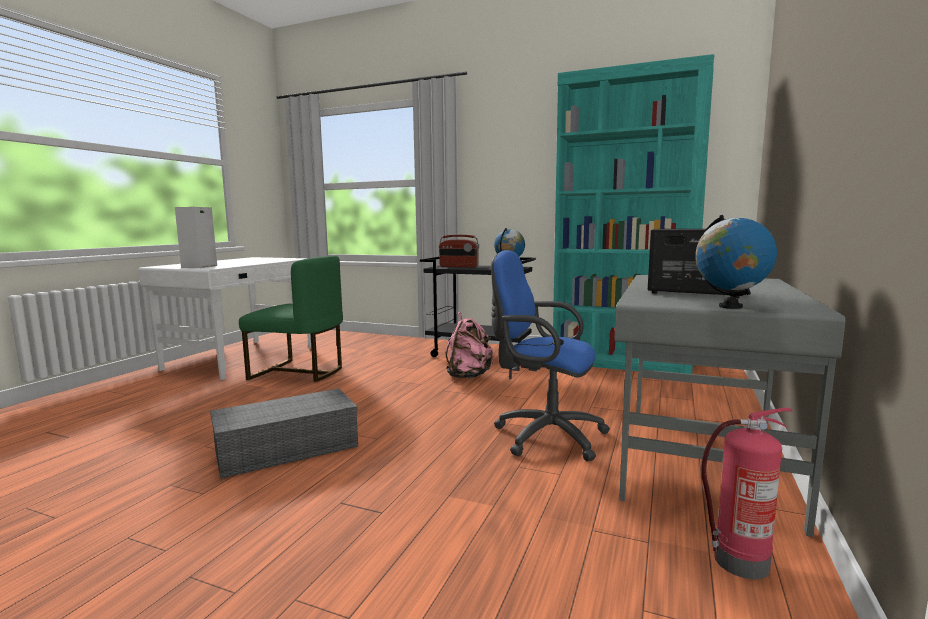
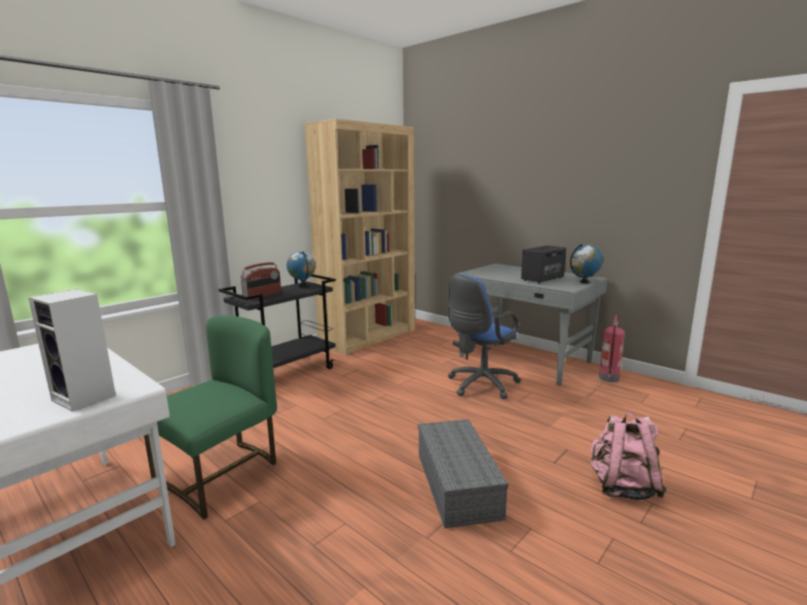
camera: 70 degrees left, 5 degrees up
(468, 376) = (344, 387): pink backpack -> pink backpack (622, 487)
(621, 362) = (368, 337): turquoise bookcase -> brown bookcase

